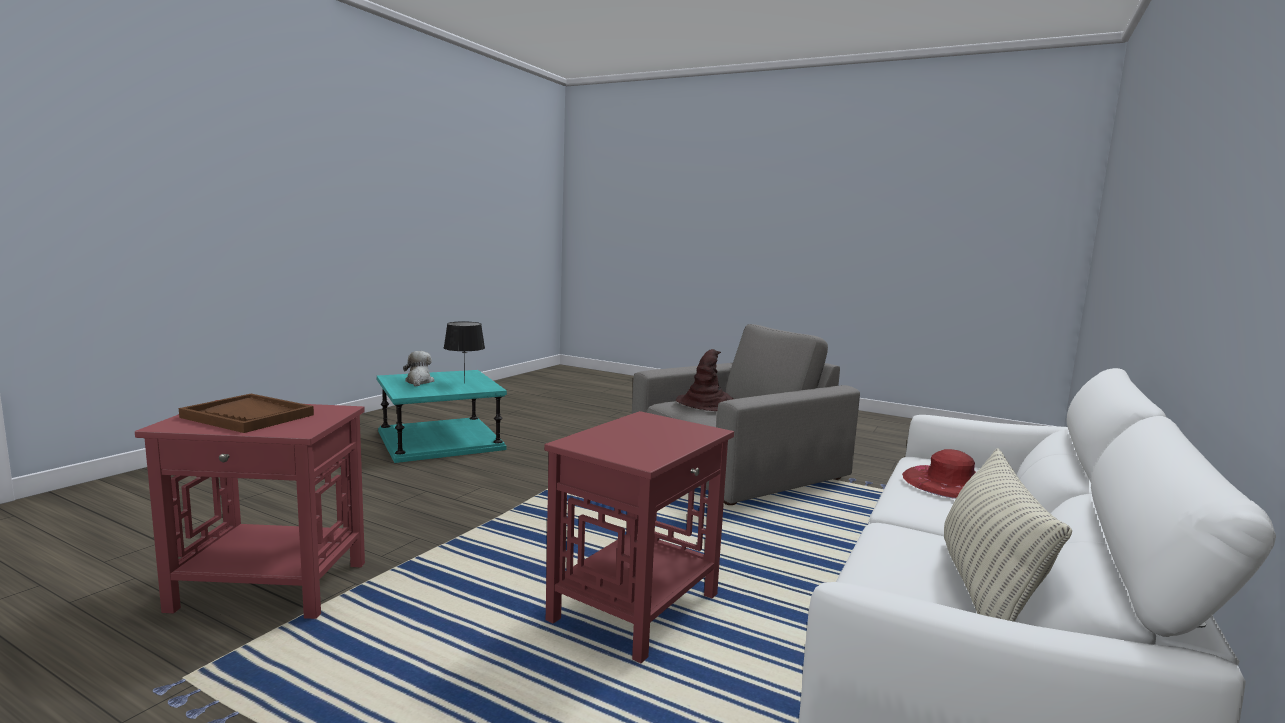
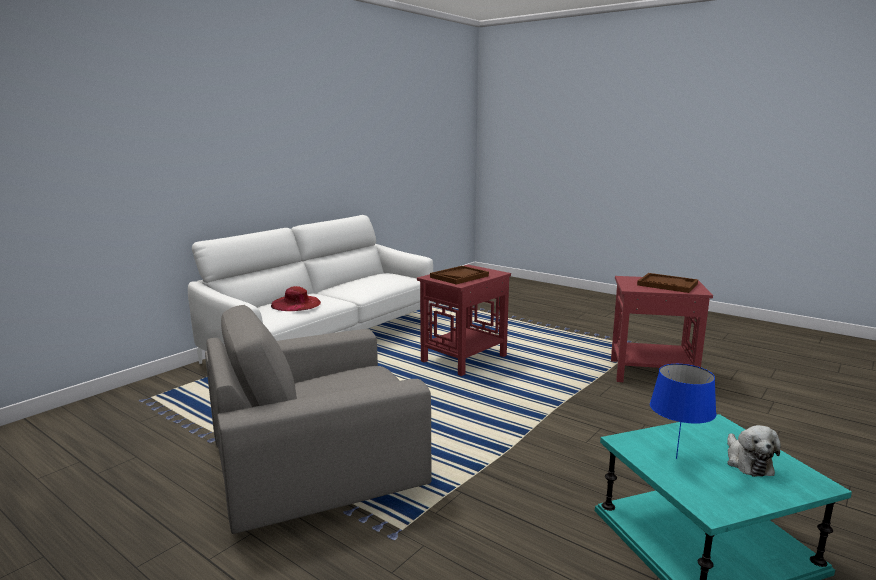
camera: 170 degrees left, 5 degrees up
(464, 383) = (676, 458): black table lamp -> blue table lamp
(652, 432) = (459, 276): none -> brown tray
(707, 403) = (358, 382): brown hat -> none
(985, 589) = (364, 278): pillow -> none

